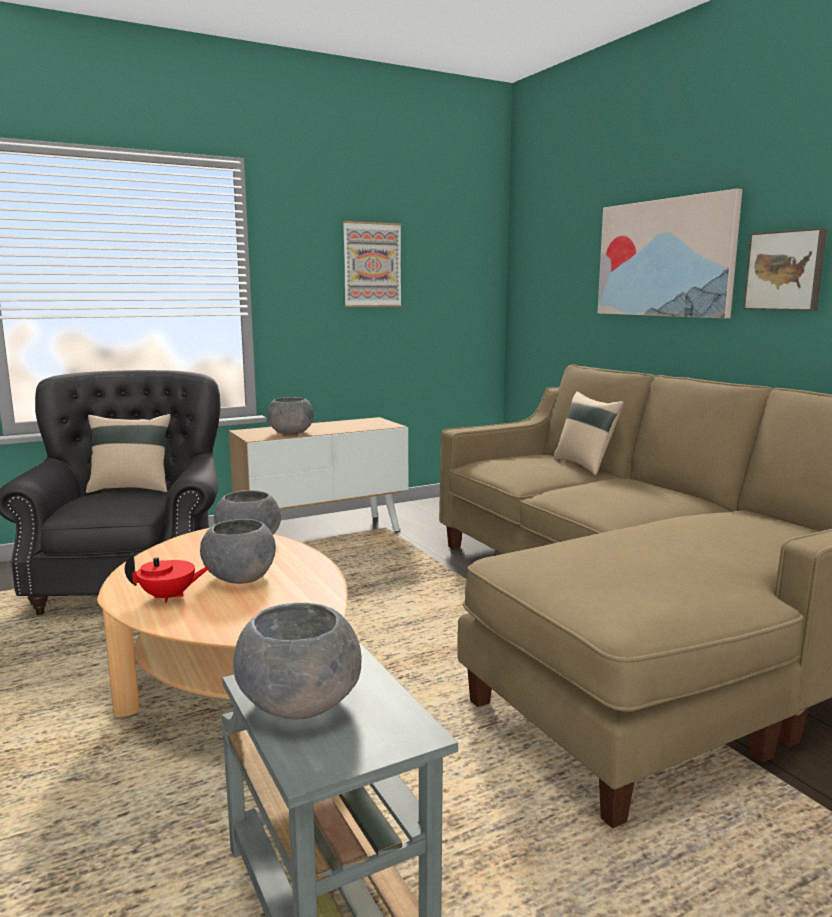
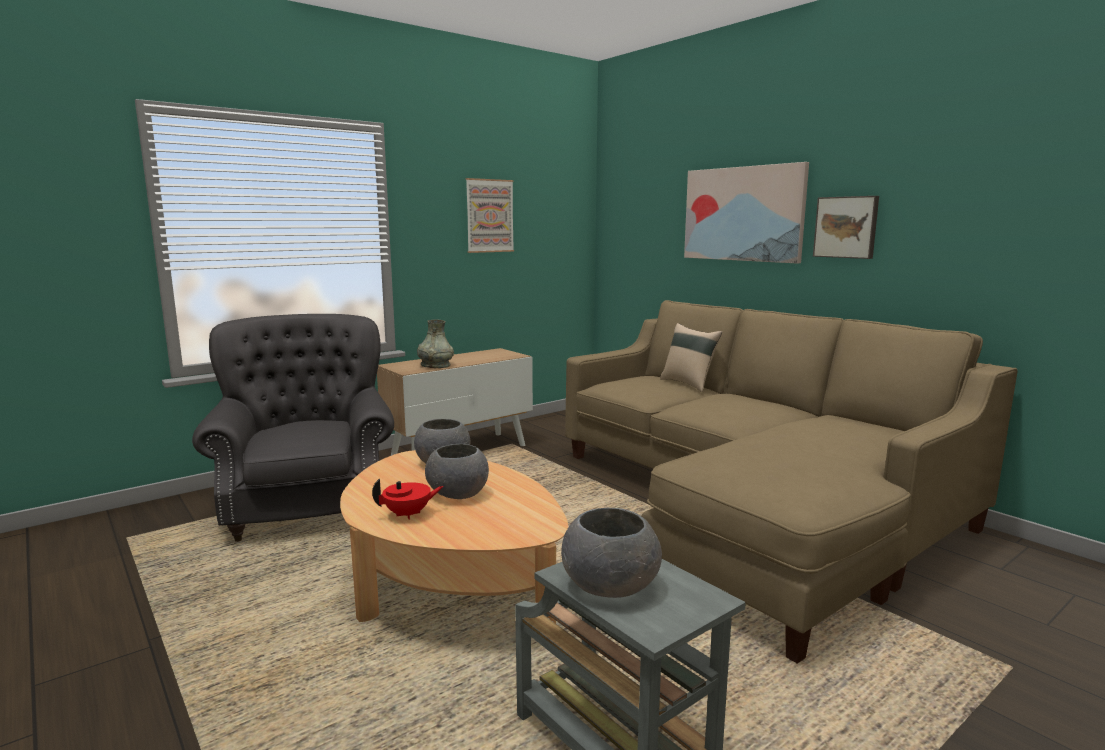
camera: 10 degrees left, 0 degrees up
(131, 488) = (306, 421): beige pillow -> none
(291, 433) = (435, 365): grey bowl -> grey vase

